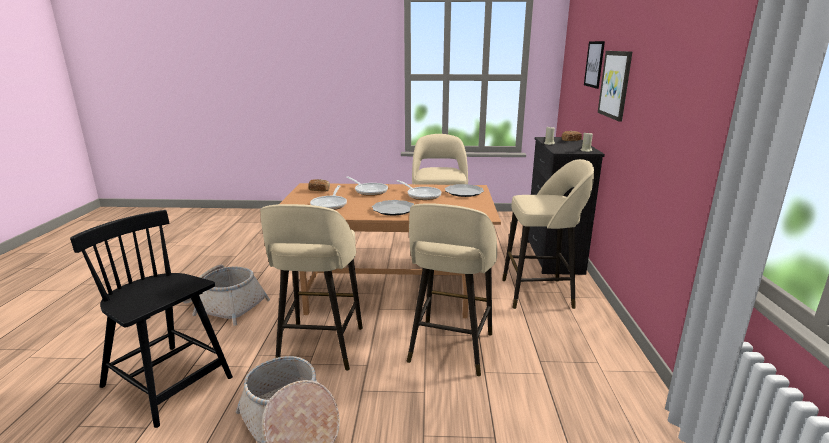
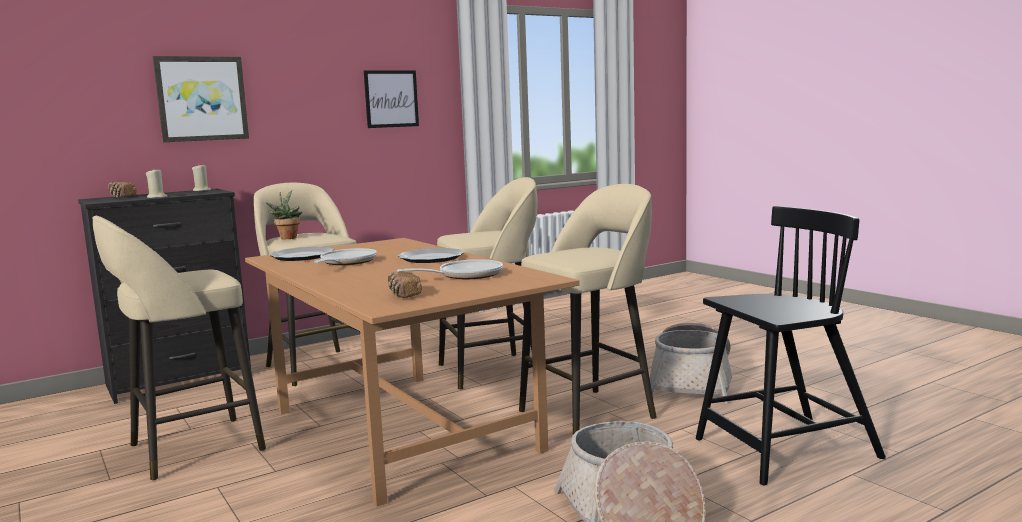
camera: 125 degrees left, 10 degrees down
(168, 383) = (784, 449): black chair -> black chair turned 105 degrees counterclockwise
(369, 191) = (361, 279): frying pan -> none
(543, 195) = (288, 238): none -> potted plant
(594, 64) = (92, 77): picture -> picture (391, 99)

